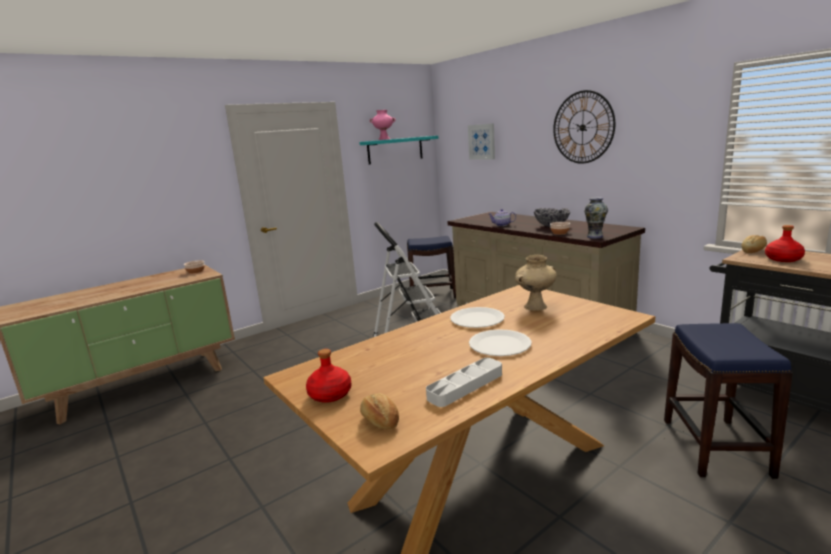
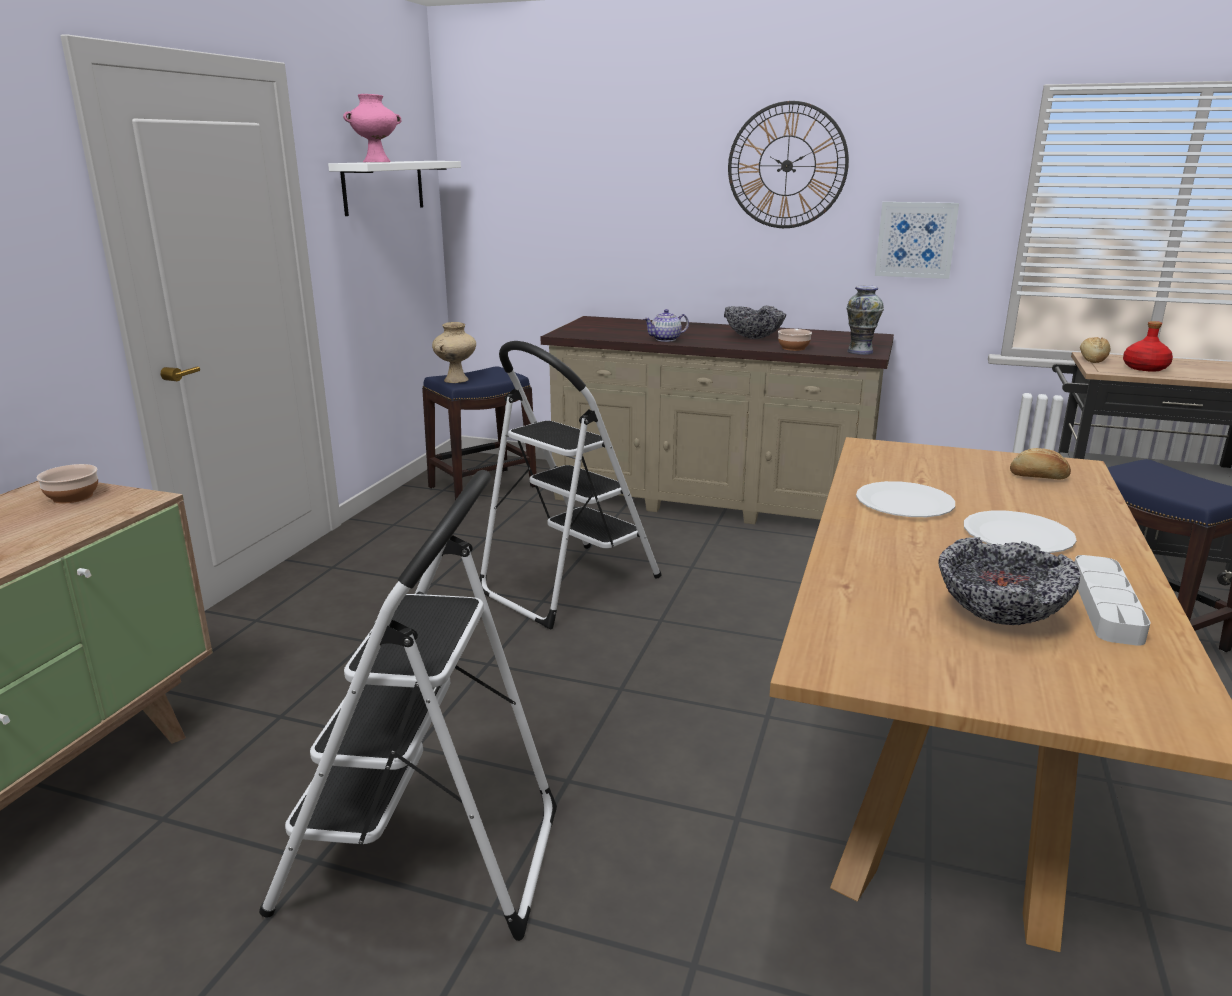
camera: 35 degrees left, 5 degrees up
(232, 434) = (427, 860): none -> step ladder
(330, 394) = (960, 675): red bottle -> none
(379, 421) = (1118, 691): bread -> bread (1038, 477)
(395, 150) = (384, 186): turquoise shelf -> white shelf
(402, 377) = (998, 616): none -> bowl
(482, 142) = (563, 180): picture -> picture (915, 240)
(535, 307) = (943, 471): beige vase -> beige vase (456, 380)

